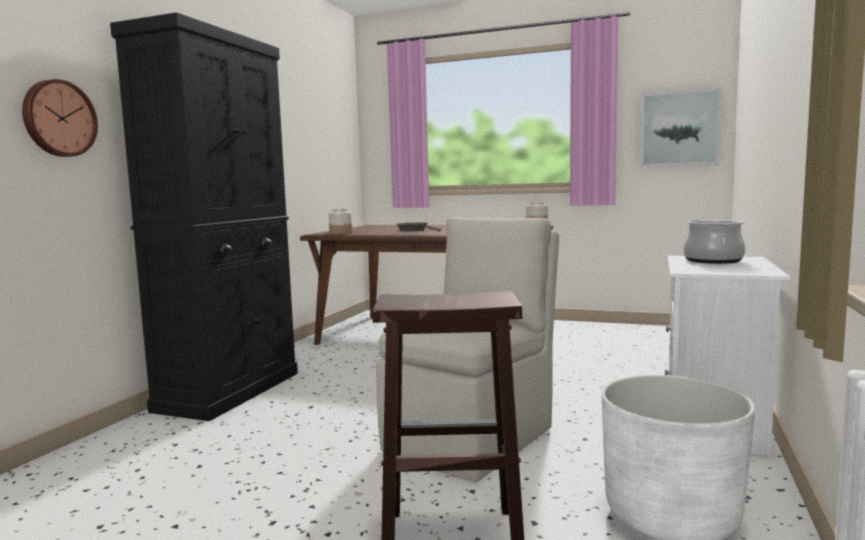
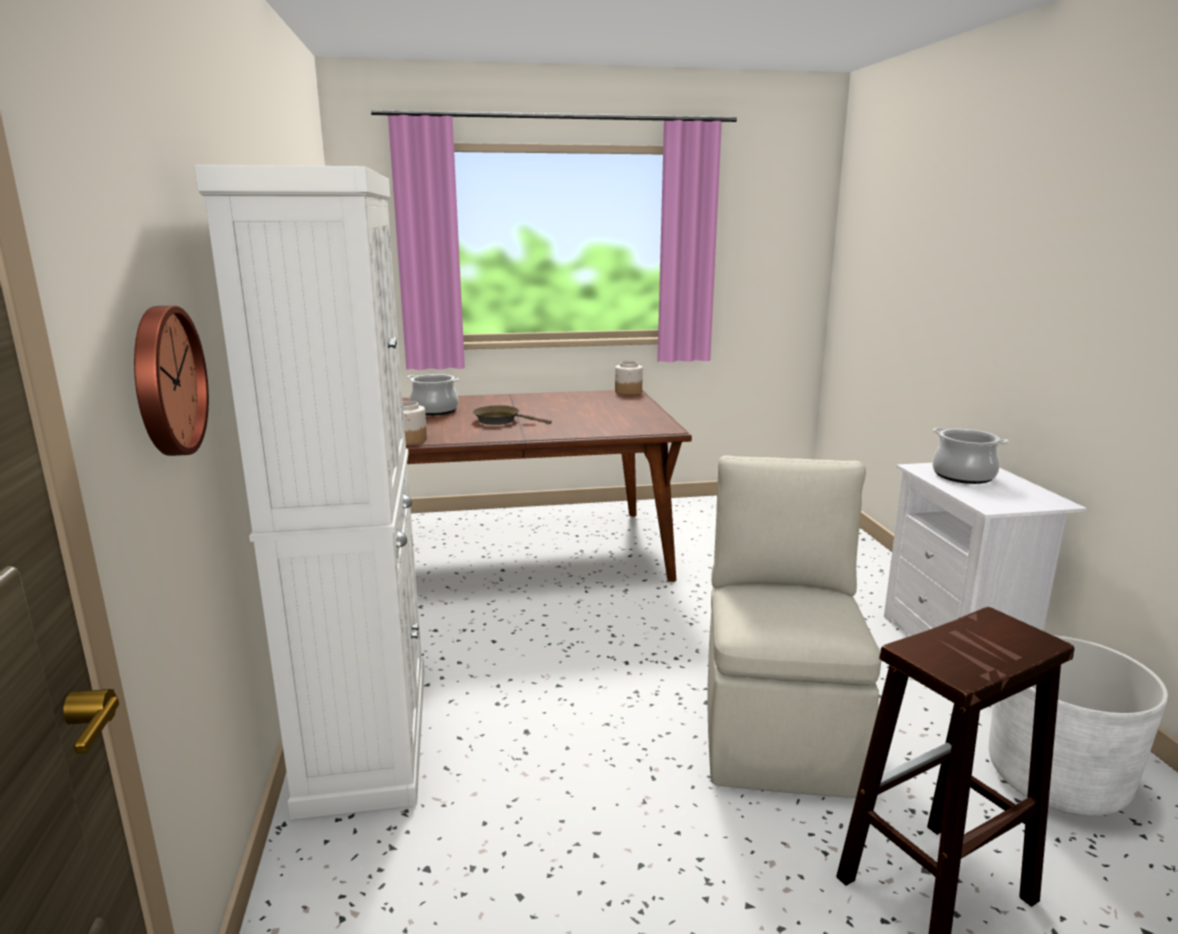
camera: 30 degrees left, 10 degrees up
(230, 391) = (366, 734): black cabinet -> white cabinet
(387, 227) = (434, 411): none -> cooking pot
(679, 129) = (776, 267): picture -> none

